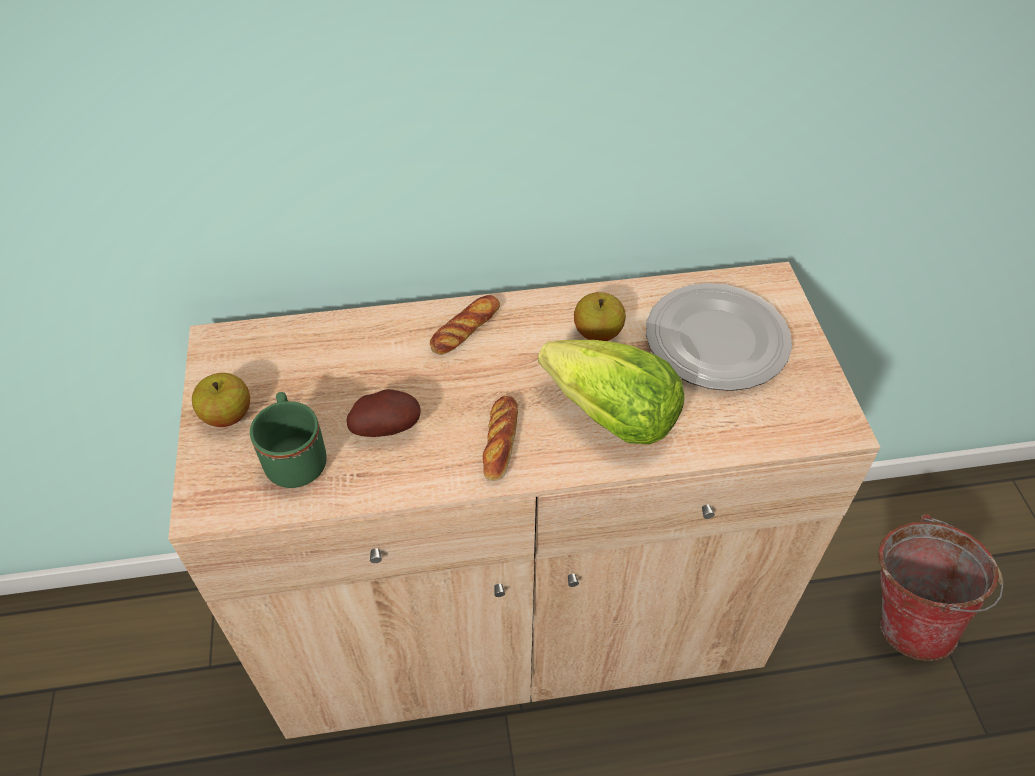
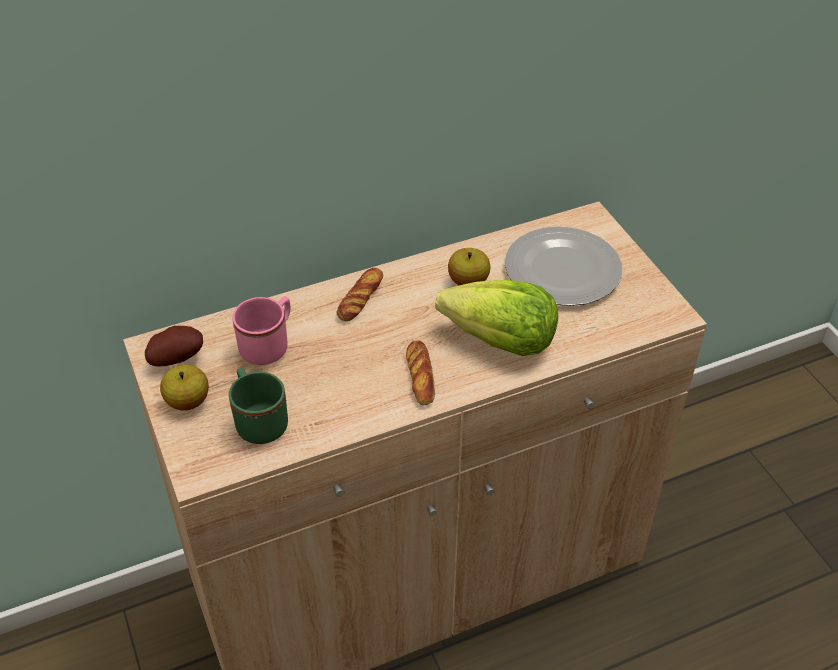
camera: 15 degrees left, 5 degrees down
(342, 366) = (269, 345): none -> pink mug
(387, 427) = (325, 384): potato -> potato (177, 358)
(905, 615) = (745, 492): bucket -> none

